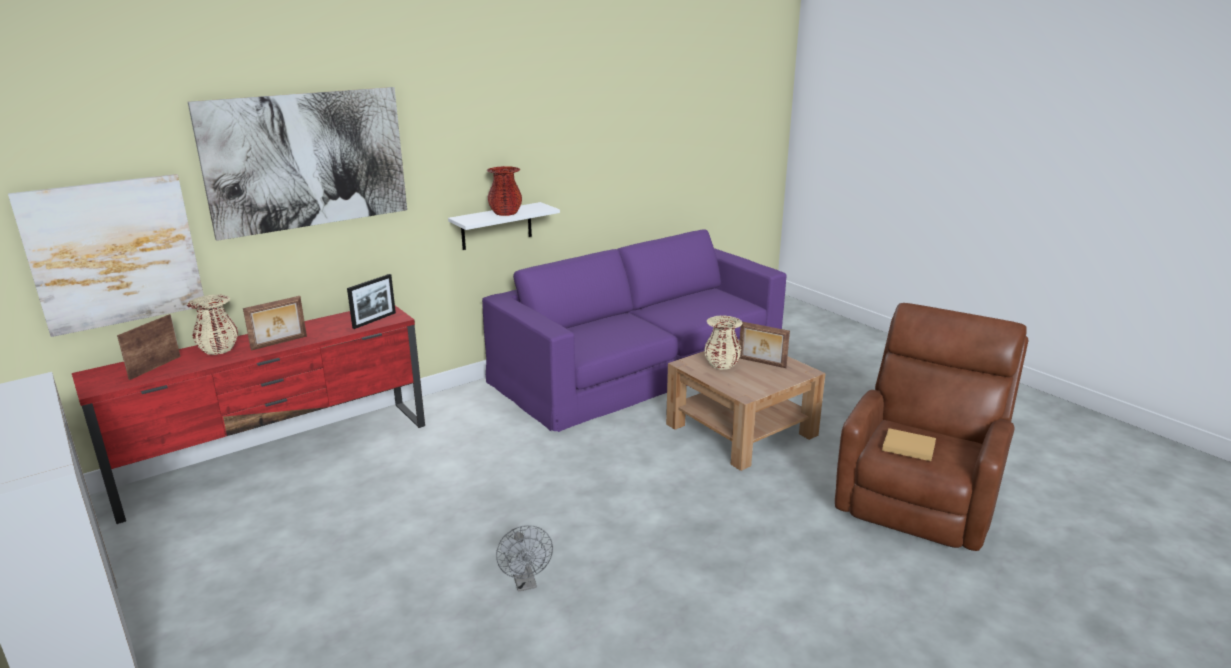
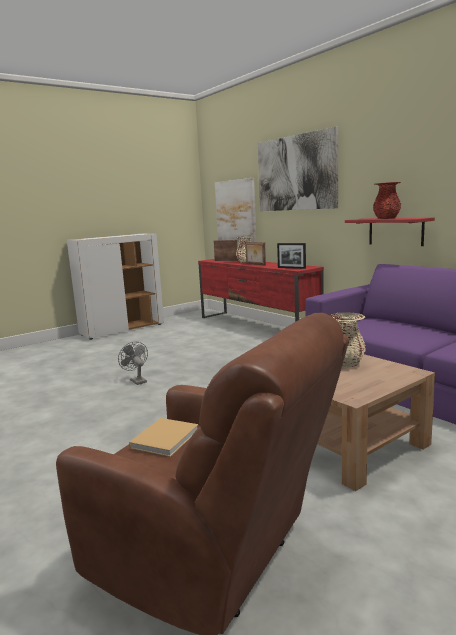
camera: 90 degrees right, 10 degrees down
(496, 226) = (395, 231): white shelf -> red shelf
(525, 583) = (136, 380): grey fan -> grey fan turned 75 degrees clockwise
(761, 363) = (362, 378): picture frame -> none

